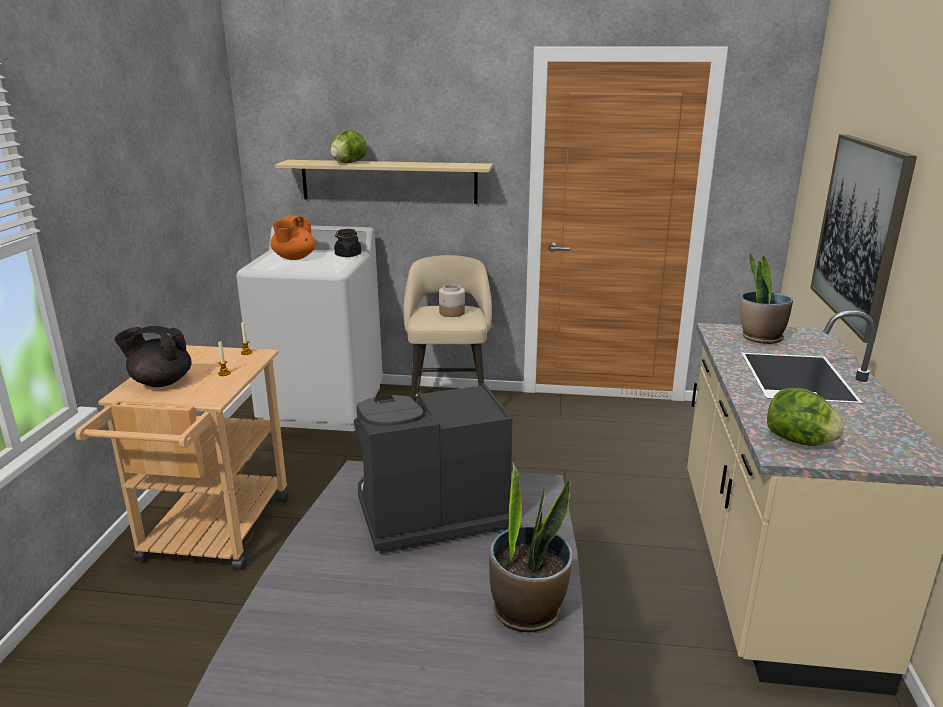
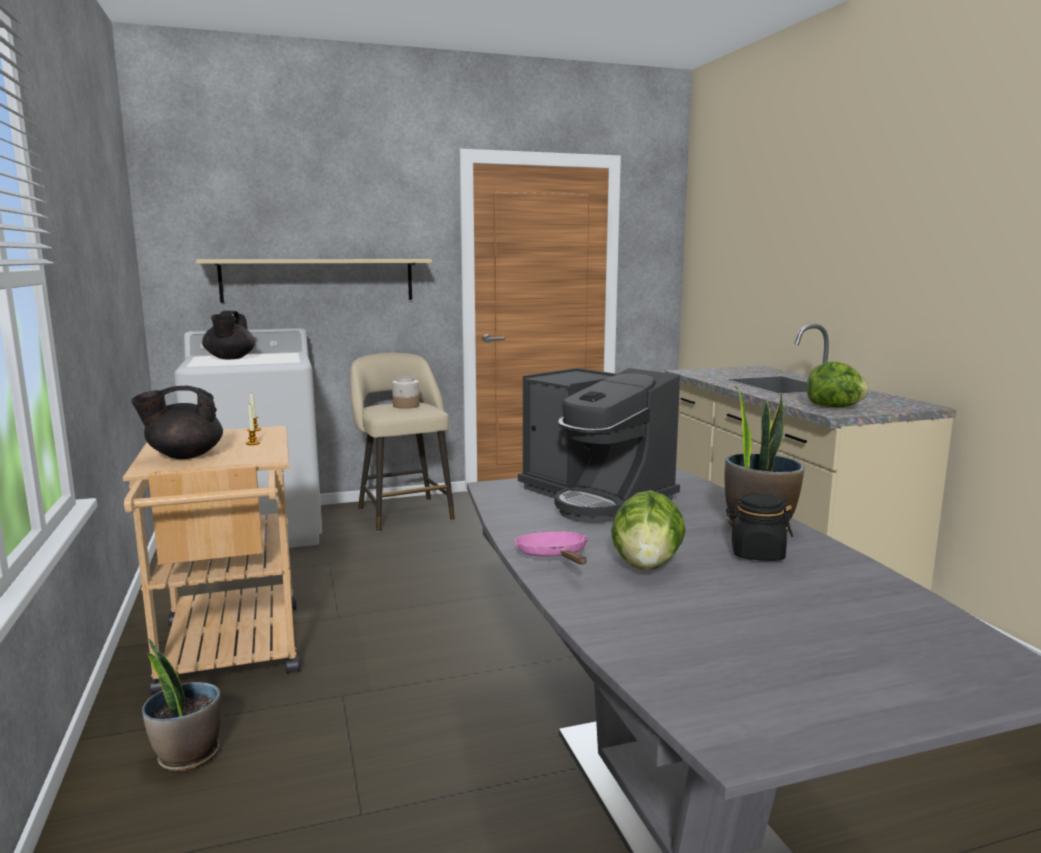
camera: 25 degrees left, 10 degrees down
(292, 597) = (554, 557): none -> pink frying pan
(293, 258) = (230, 358): orange teapot -> black teapot
(348, 163) = (278, 258): lettuce -> lettuce (647, 565)
(348, 255) = (288, 354): black jar -> black jar (756, 554)
(428, 515) = (595, 497): coffee machine -> coffee machine turned 90 degrees counterclockwise
(760, 338) = (723, 372): potted plant -> potted plant (187, 756)
(860, 232) = (774, 282): picture -> none

